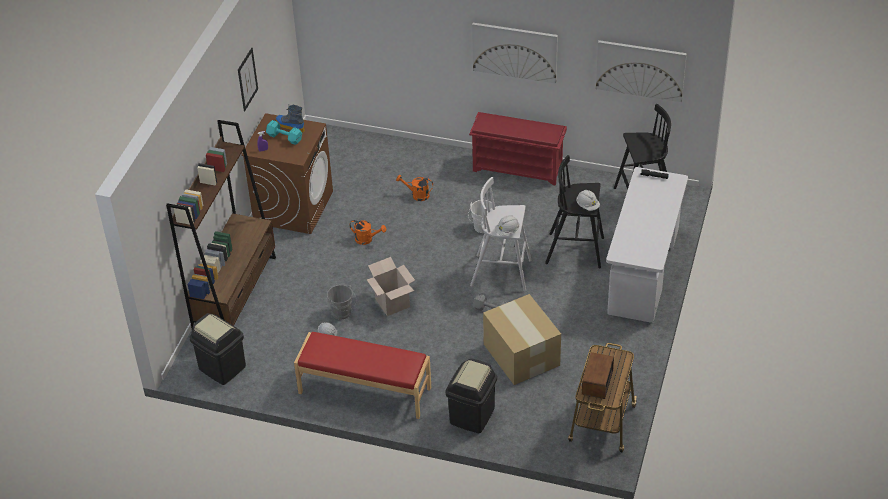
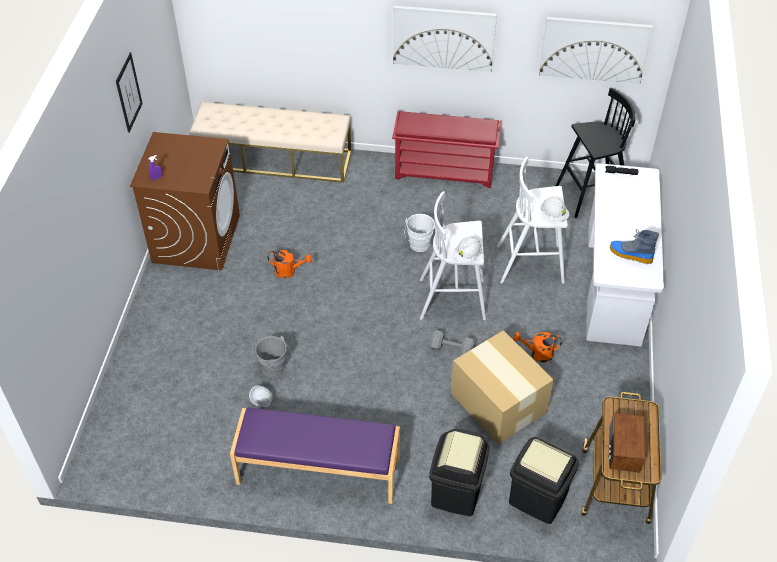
camera: 10 degrees left, 5 degrees up
(222, 368) = (135, 458): black trash can -> black trash can (537, 499)
(236, 296) = (141, 358): brown bookcase -> none
(285, 138) = (181, 161): turquoise dumbbell -> none
(289, 126) = (185, 145): boot -> boot (630, 255)
(364, 391) = (318, 472): red bench -> purple bench
(370, 147) = (274, 159): none -> beige bench
(392, 303) = (332, 350): cardboard box -> none
(417, 195) = (337, 212): orange watering can -> orange watering can (537, 353)
(576, 250) = (531, 264): black stool -> white stool

